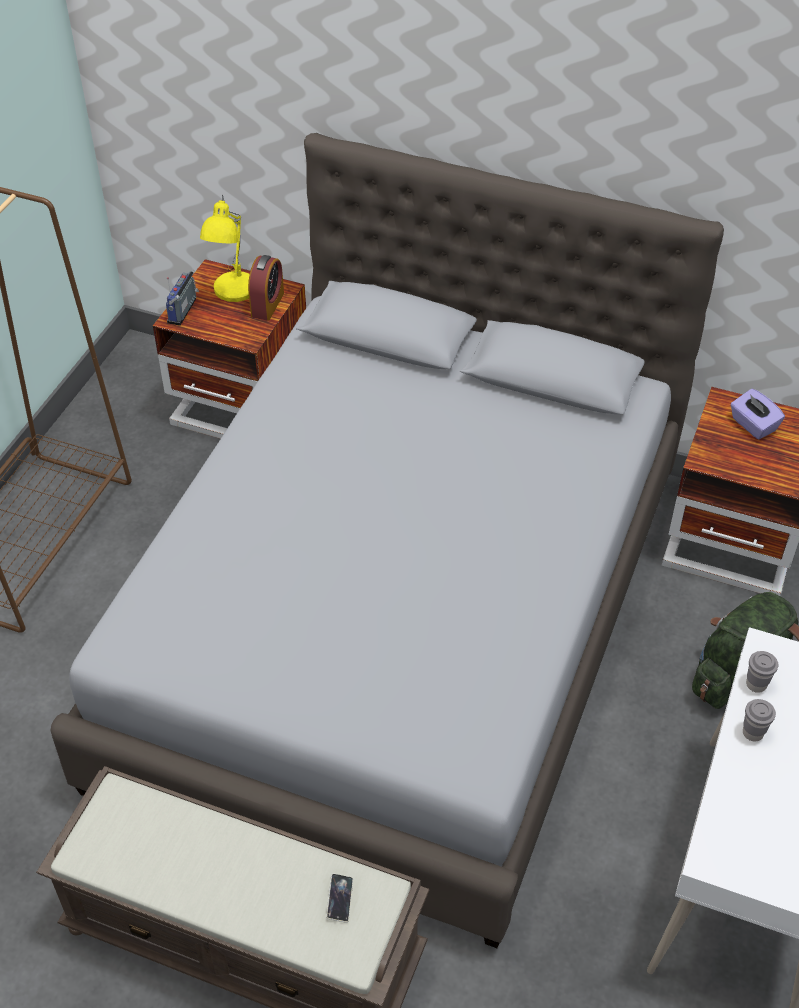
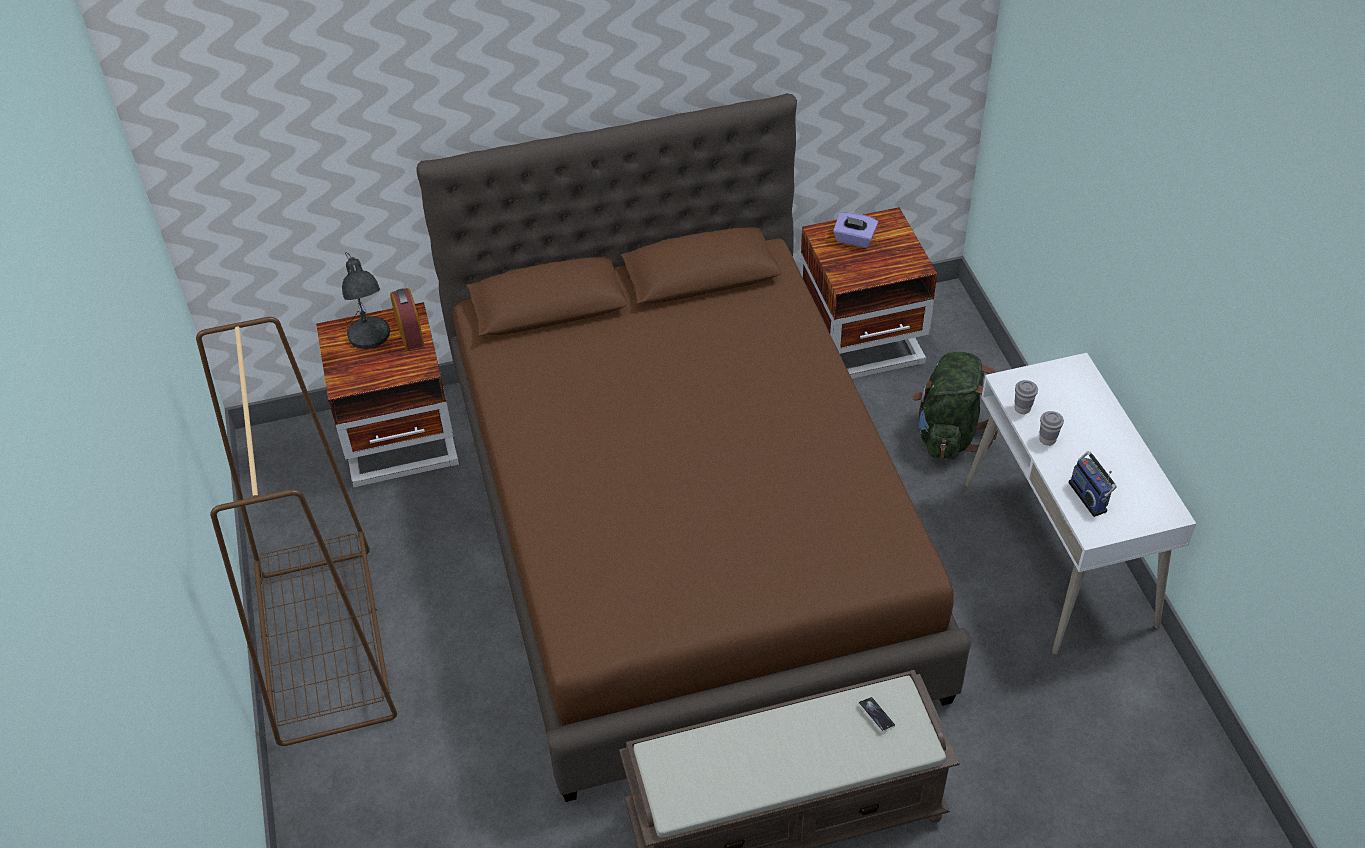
camera: 35 degrees left, 0 degrees up
(184, 311) = (344, 374): radio -> radio (1090, 496)
(233, 292) = (370, 338): yellow table lamp -> grey table lamp
(401, 622) = (686, 531): grey bed -> brown bed

